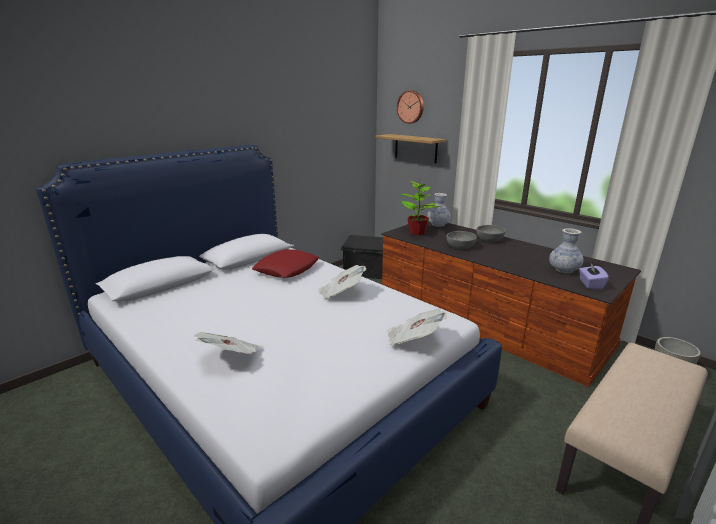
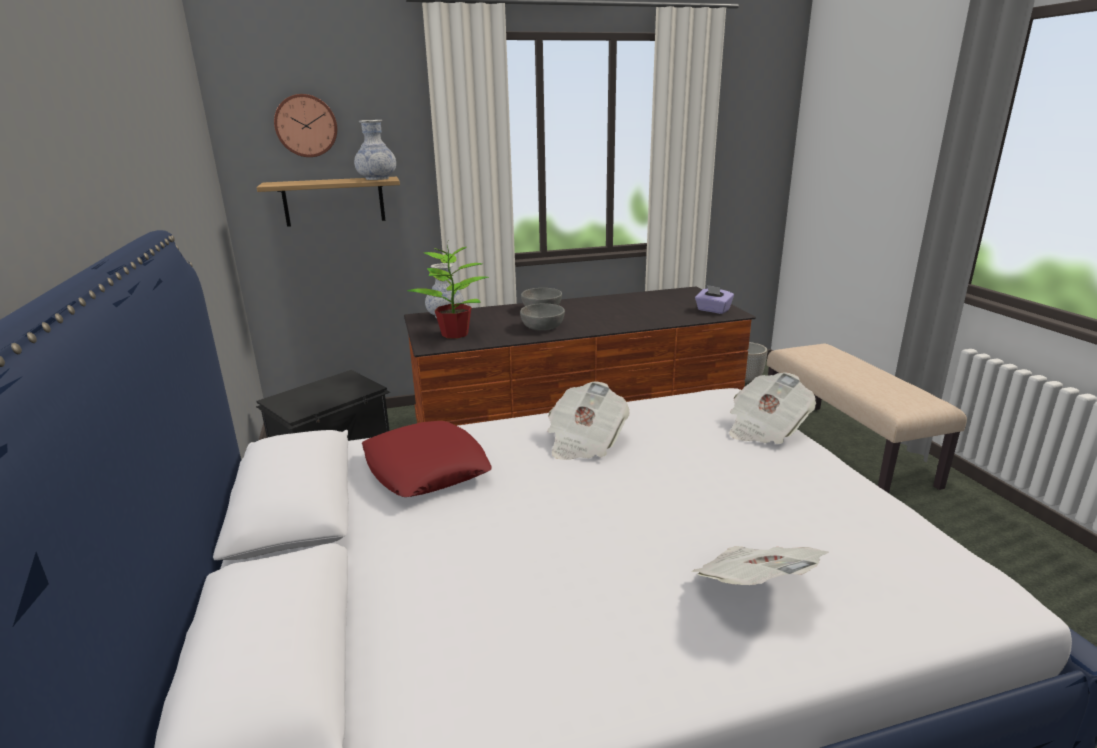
camera: 60 degrees left, 0 degrees up
(563, 270) = (668, 308): vase -> vase (377, 179)

